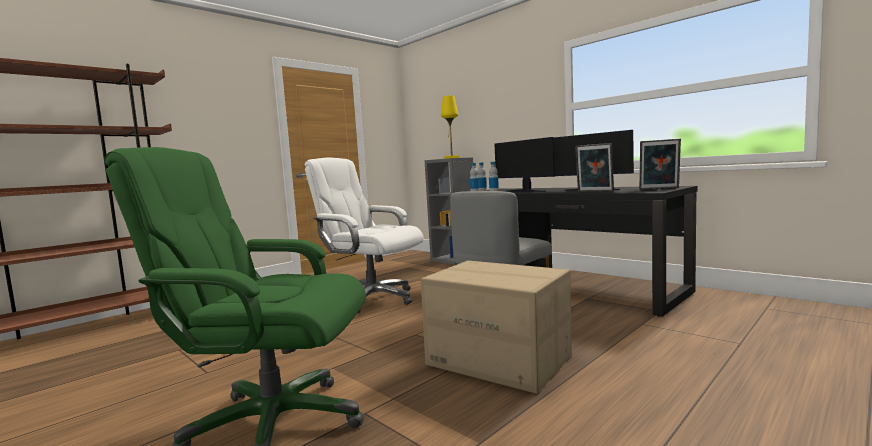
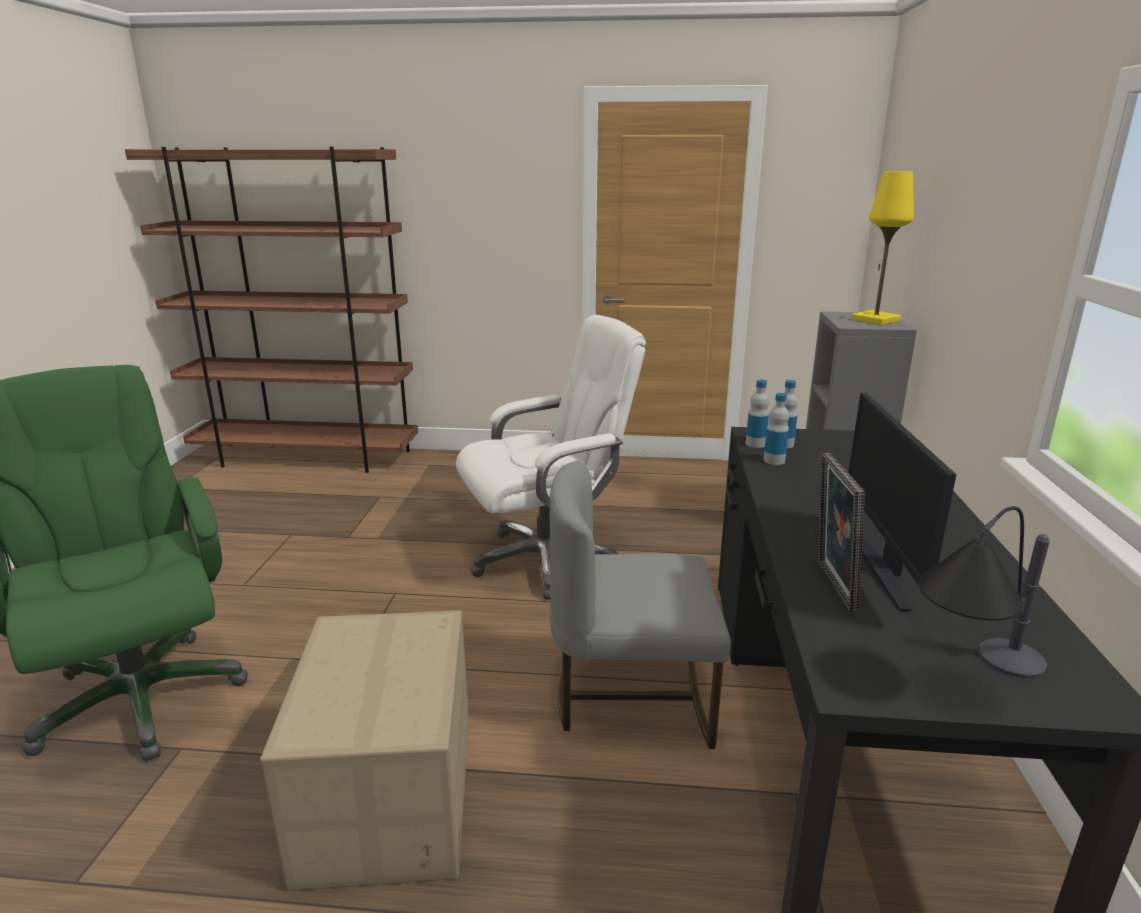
camera: 50 degrees right, 15 degrees up
(372, 299) = (547, 560): white office chair -> white office chair turned 75 degrees clockwise
(525, 191) = (815, 488): monitor -> none
(659, 189) = (972, 678): picture frame -> table lamp

